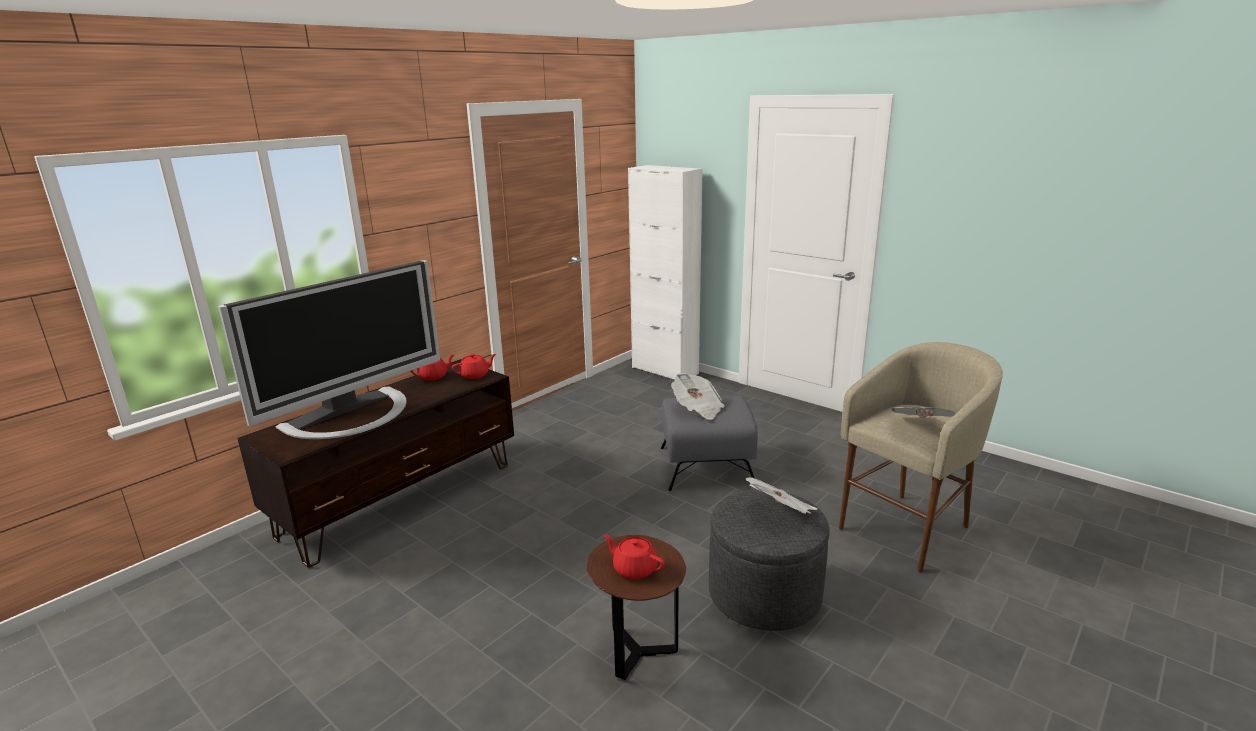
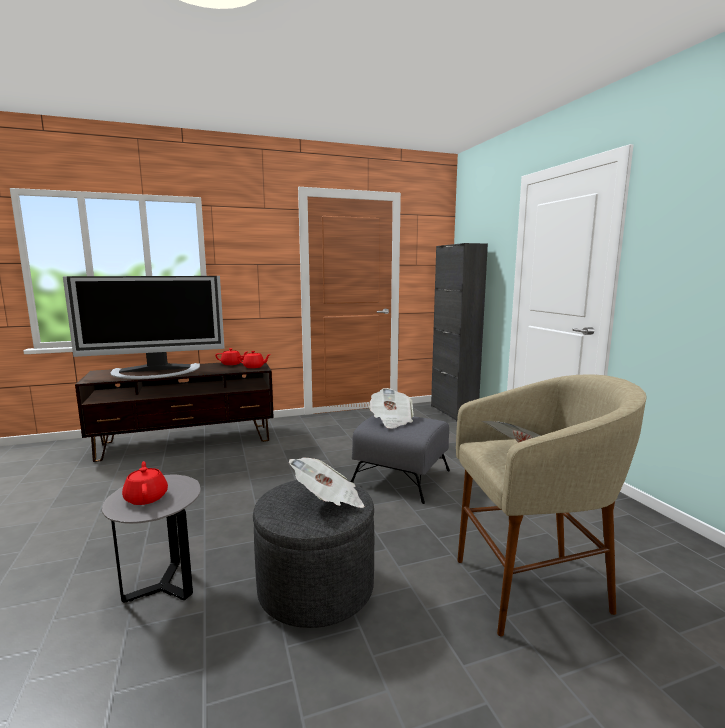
camera: 30 degrees right, 10 degrees down
(637, 653) = (163, 587): brown side table -> grey side table
(665, 370) = (453, 412): white cabinet -> black cabinet

